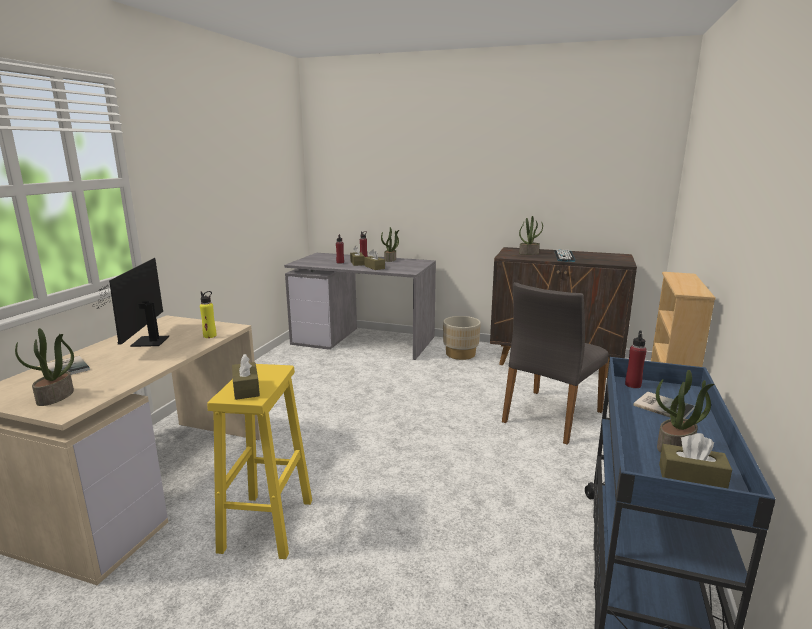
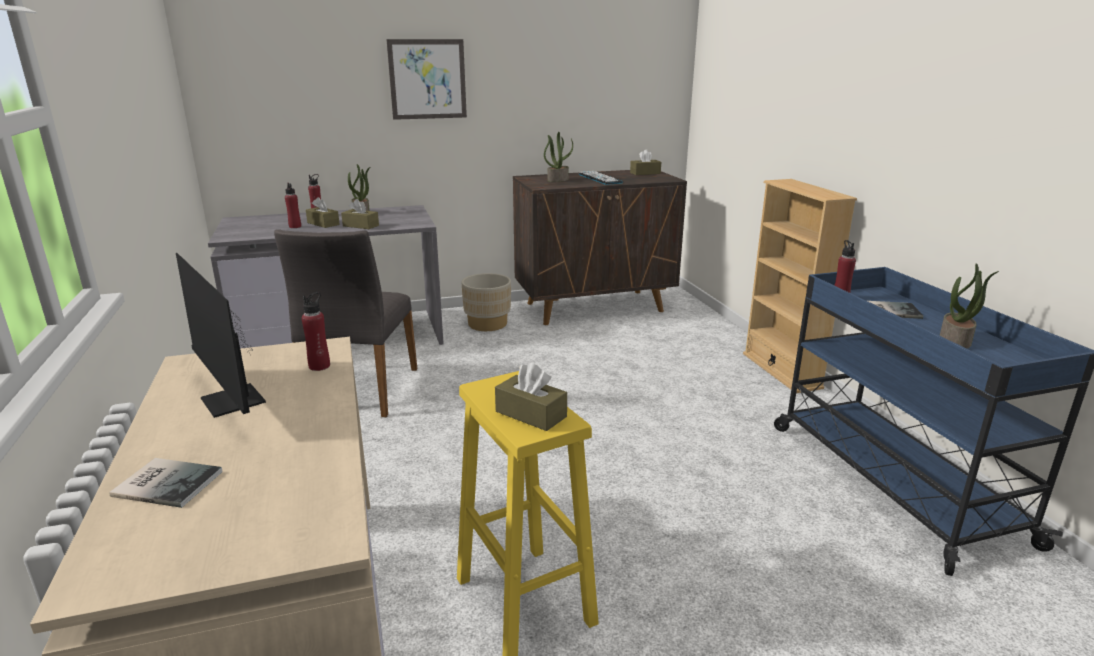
camera: 35 degrees left, 5 degrees up
(55, 397) = (259, 529): potted plant -> none
(210, 336) = (319, 366): yellow bottle -> red bottle
(447, 172) = (427, 79): none -> picture
(550, 416) = (659, 365): grey chair -> grey chair (359, 391)
(691, 477) = (1003, 360): brown tissue box -> brown tissue box (645, 173)

